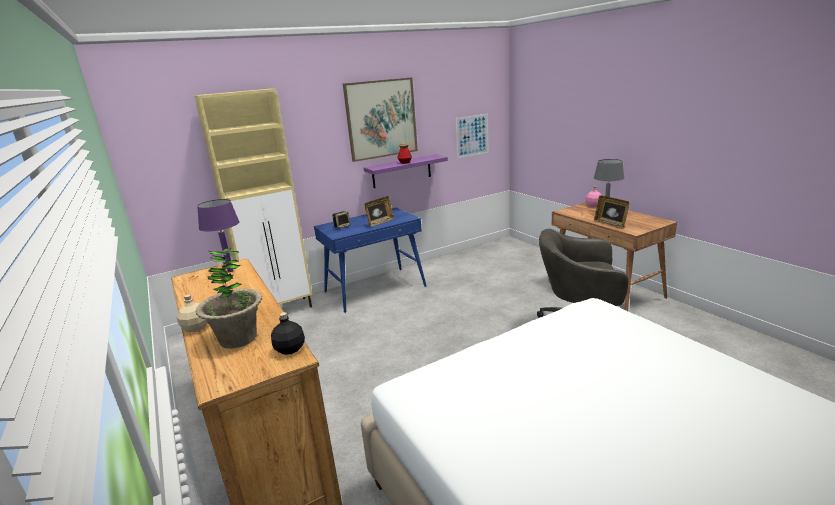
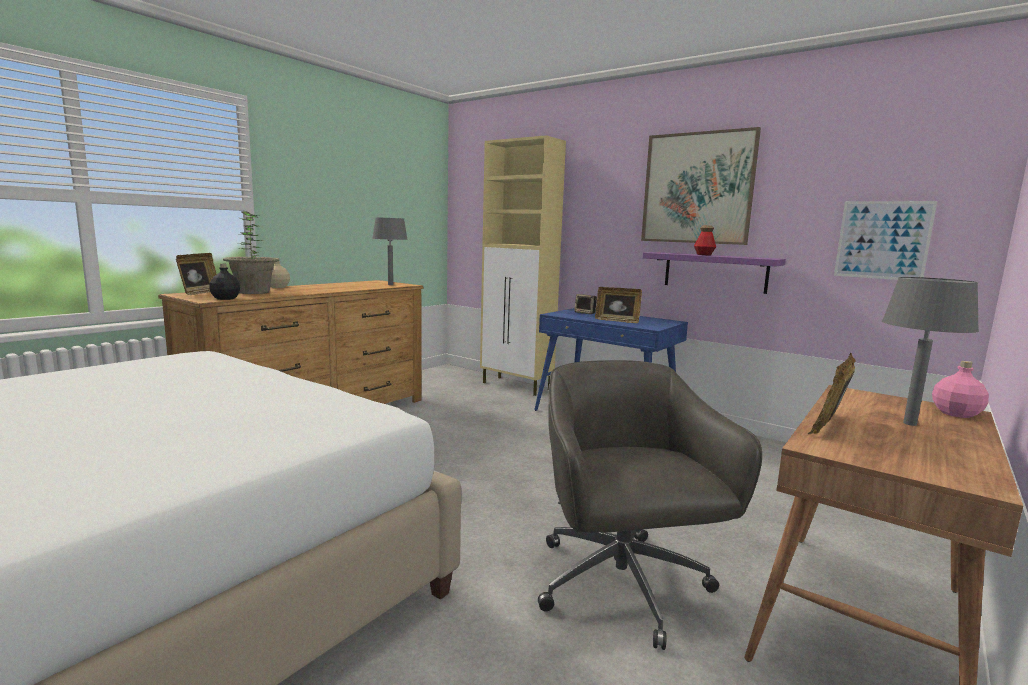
camera: 65 degrees right, 10 degrees down
(217, 373) = (200, 293): none -> picture frame
(230, 271) = (390, 284): purple table lamp -> grey table lamp

